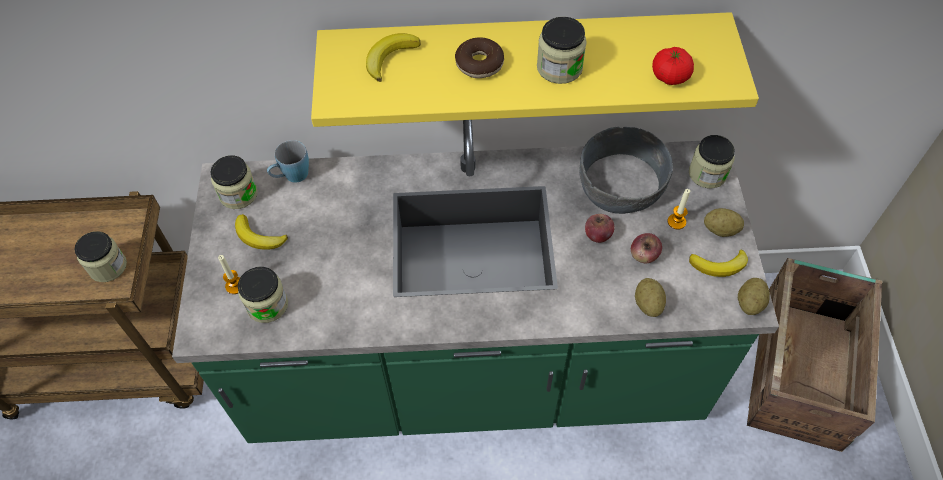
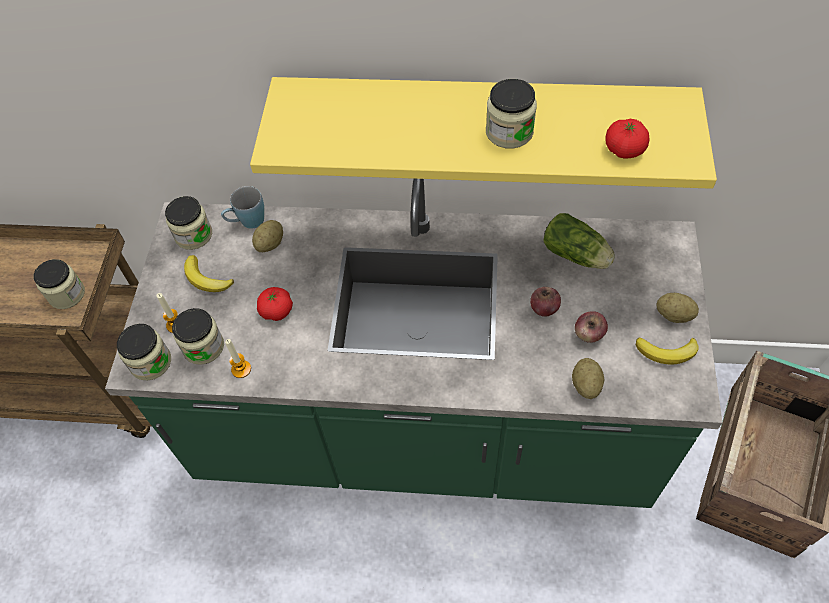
camera: 10 degrees right, 0 degrees up
(336, 262) = (276, 310): none -> tomato
(390, 58) = (338, 110): banana -> none
(479, 64) = (427, 122): donut -> none
(622, 181) = (577, 255): grey bowl -> lettuce
(676, 222) = (628, 302): candle -> candle (241, 369)
(707, 174) = (668, 255): jar -> jar (150, 362)
(749, 303) = (694, 395): potato -> potato (270, 244)

